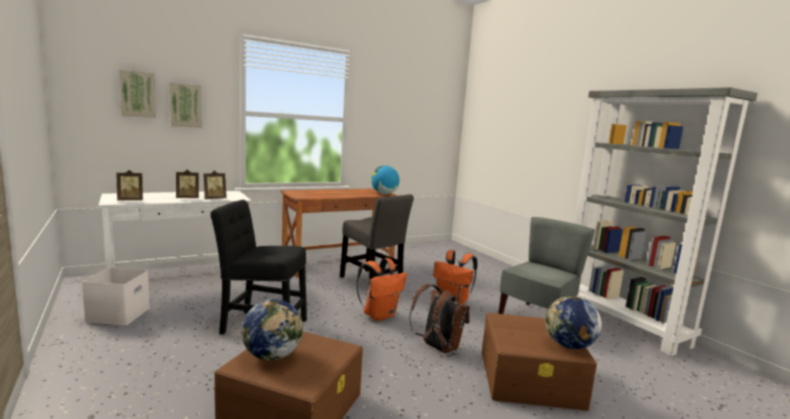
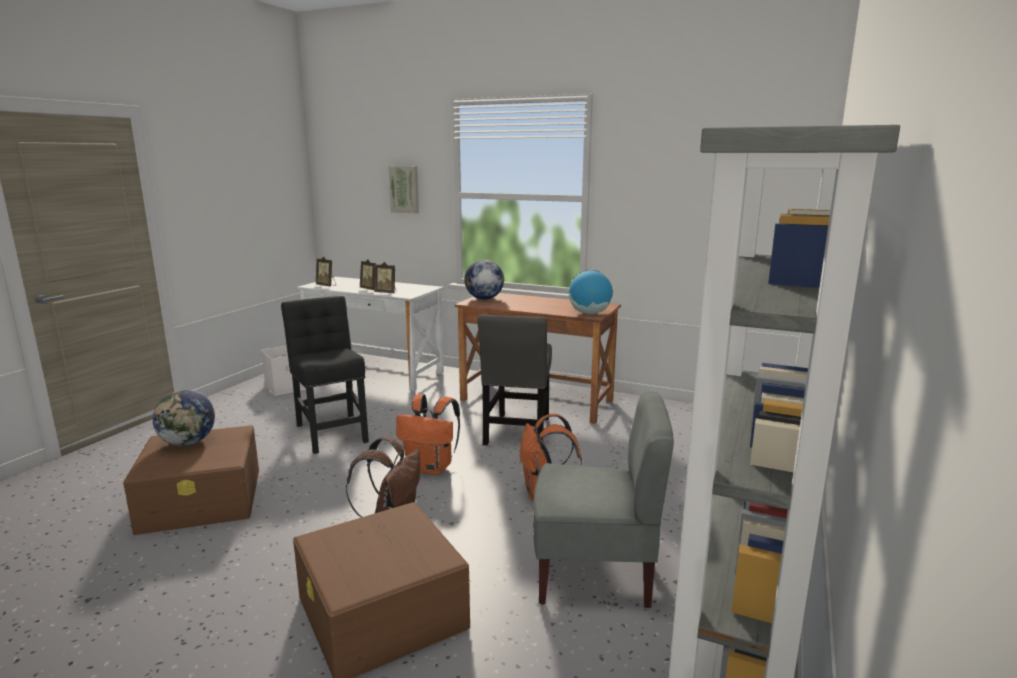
camera: 55 degrees right, 5 degrees up
(138, 94) = (367, 180): picture -> none
(569, 345) = (364, 581): globe -> globe (484, 299)

